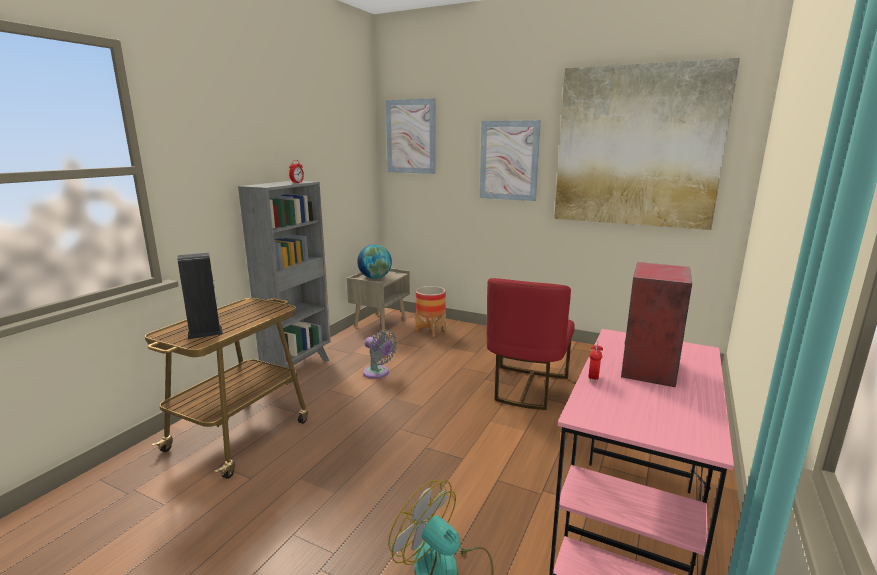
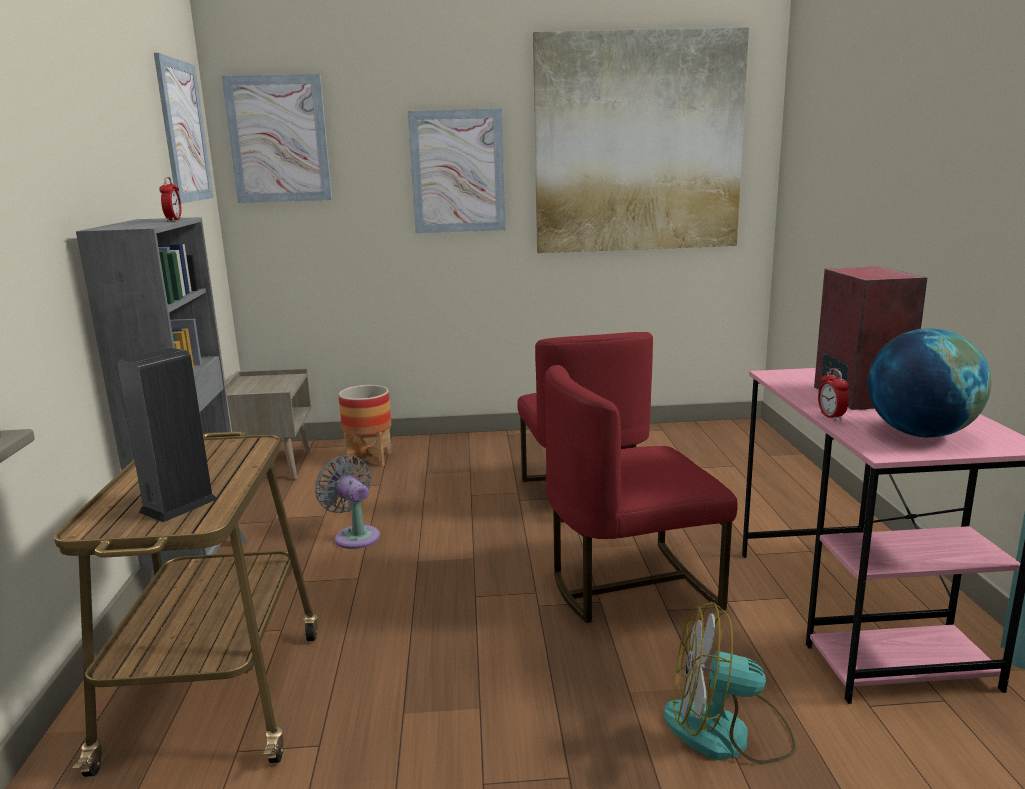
camera: 30 degrees left, 0 degrees up
(351, 132) = (184, 131): none -> picture
(375, 278) = (259, 388): globe -> globe (920, 434)
(378, 373) = (355, 536): grey fan -> grey fan turned 135 degrees counterclockwise
(491, 455) = (630, 586): none -> red chair

